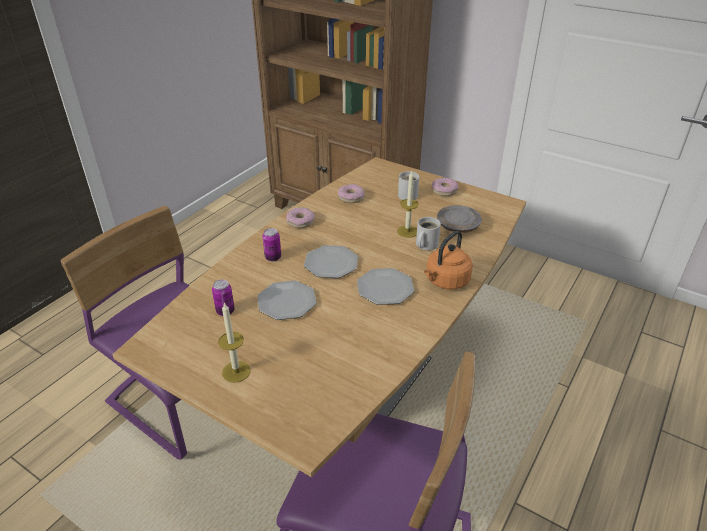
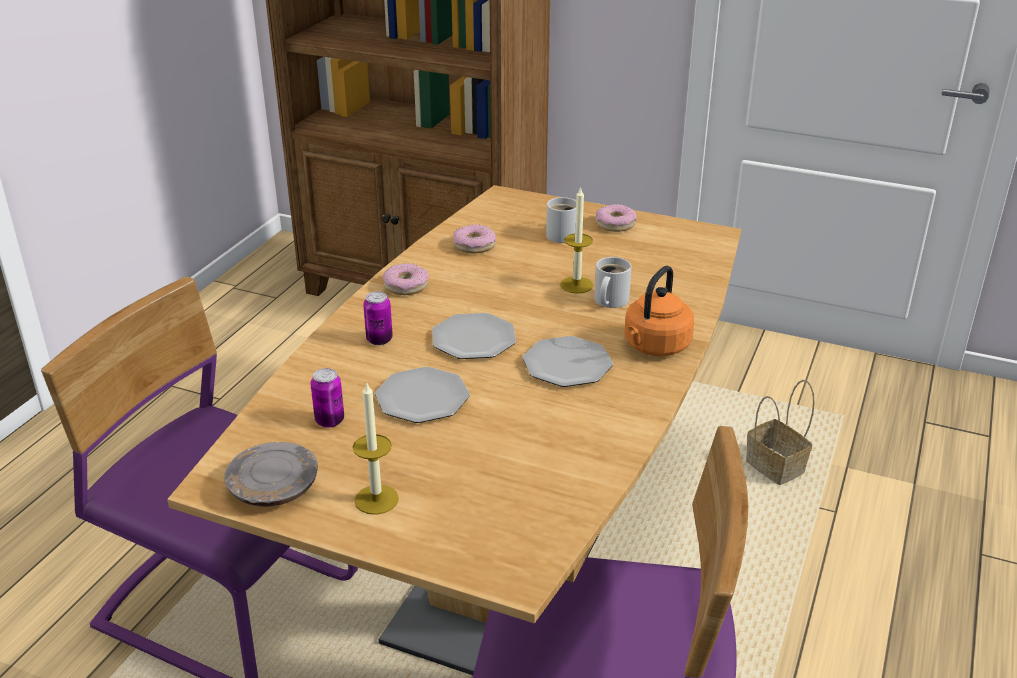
camera: 10 degrees left, 5 degrees down
(458, 226) = (651, 270): grey plate -> grey plate (274, 487)
(536, 352) = (777, 468): none -> basket

